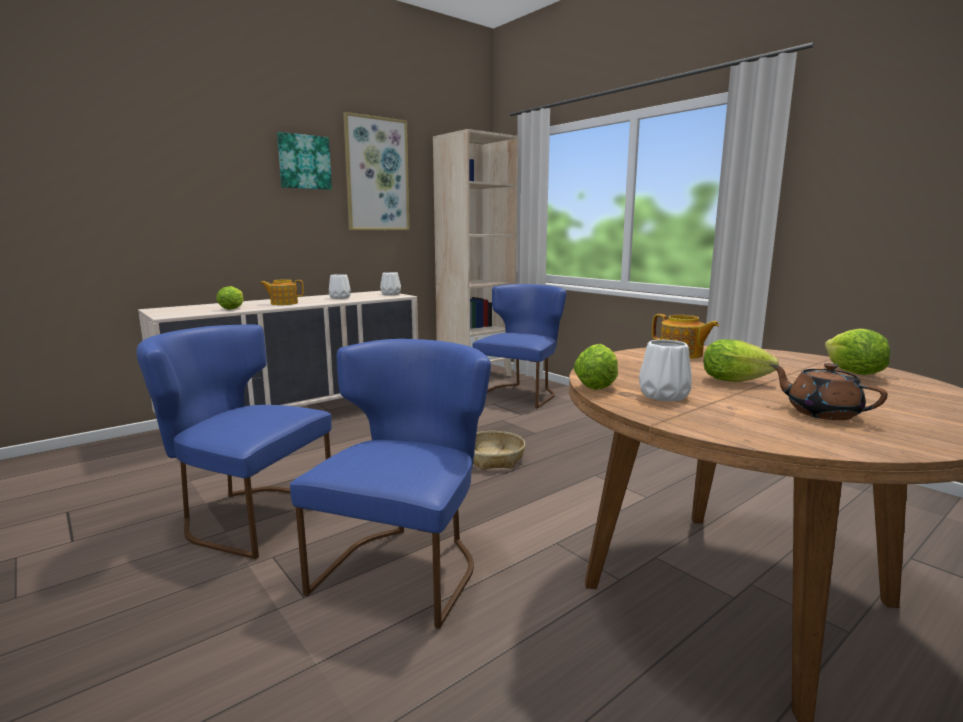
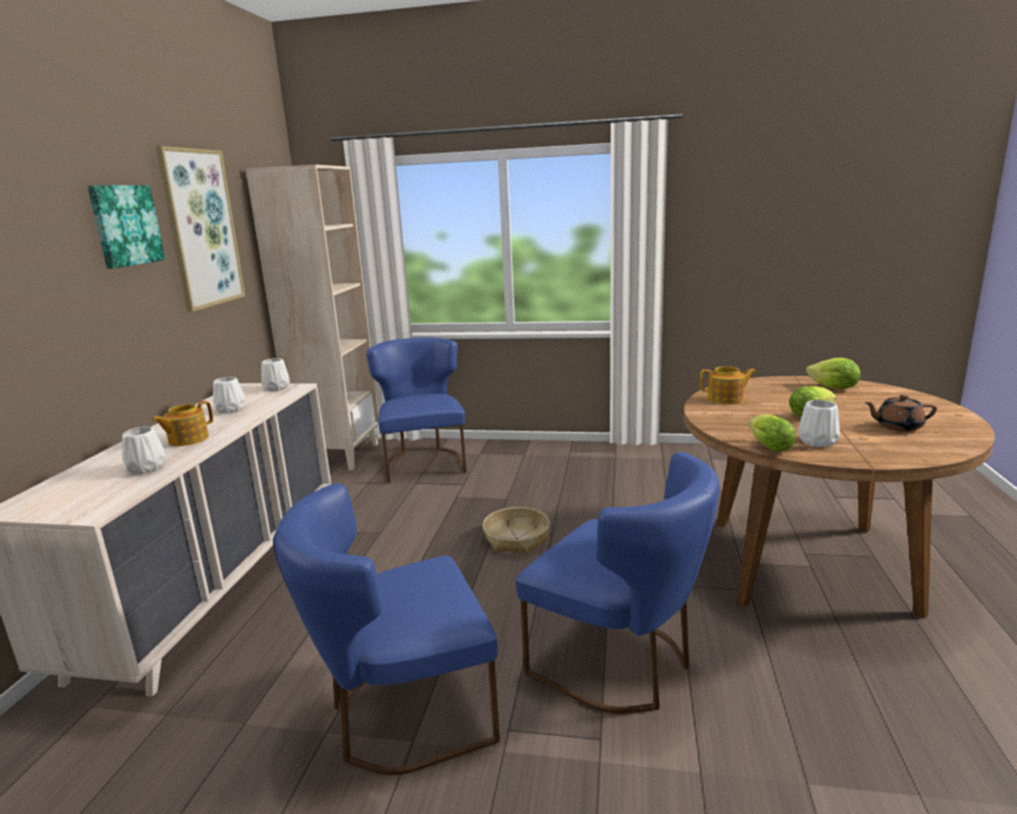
camera: 40 degrees left, 5 degrees up
(233, 308) = (146, 469): lettuce -> white vase
(406, 565) = (621, 664): blue chair -> blue chair turned 150 degrees clockwise

